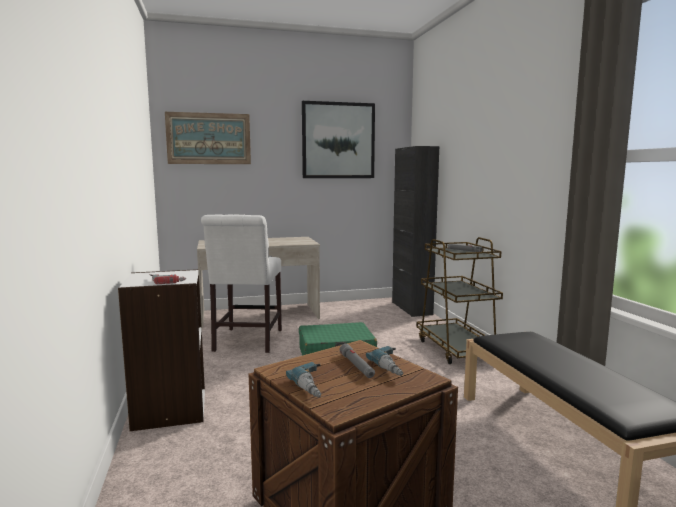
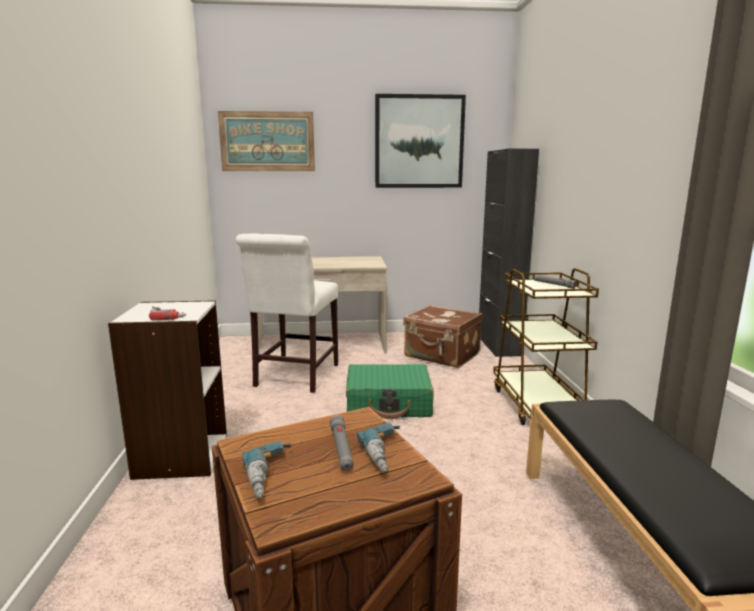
camera: 10 degrees right, 5 degrees up
(367, 318) = (442, 356): none -> brown suitcase

